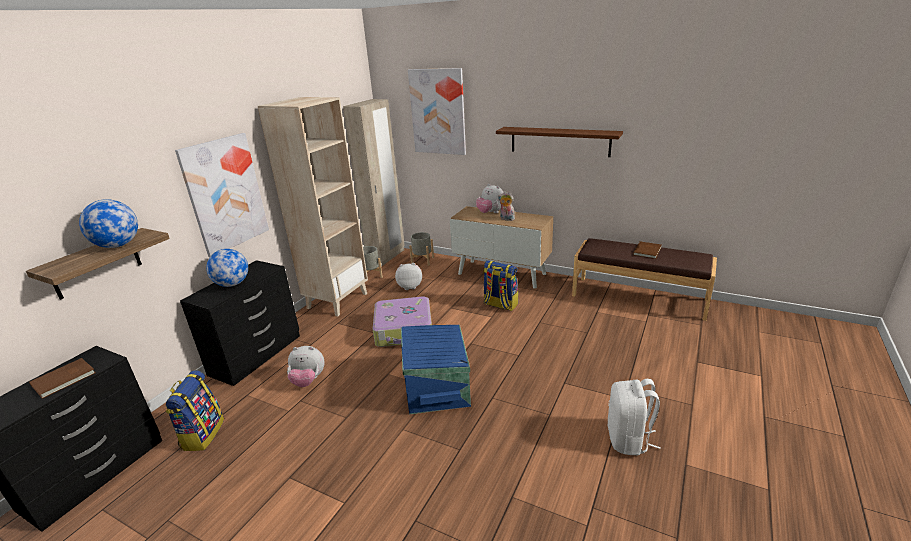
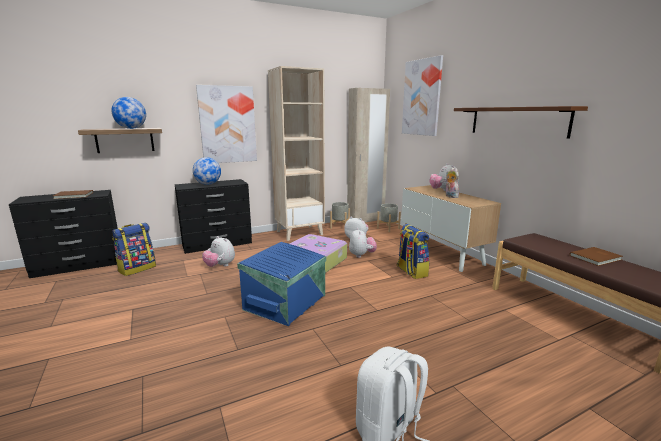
camera: 35 degrees right, 10 degrees down
(438, 304) = (362, 255): none -> plush toy

